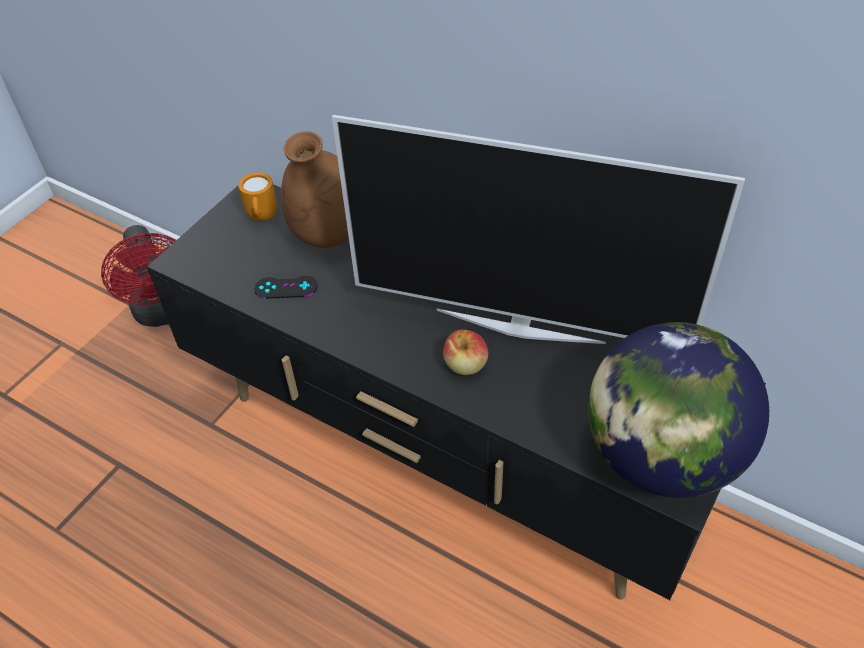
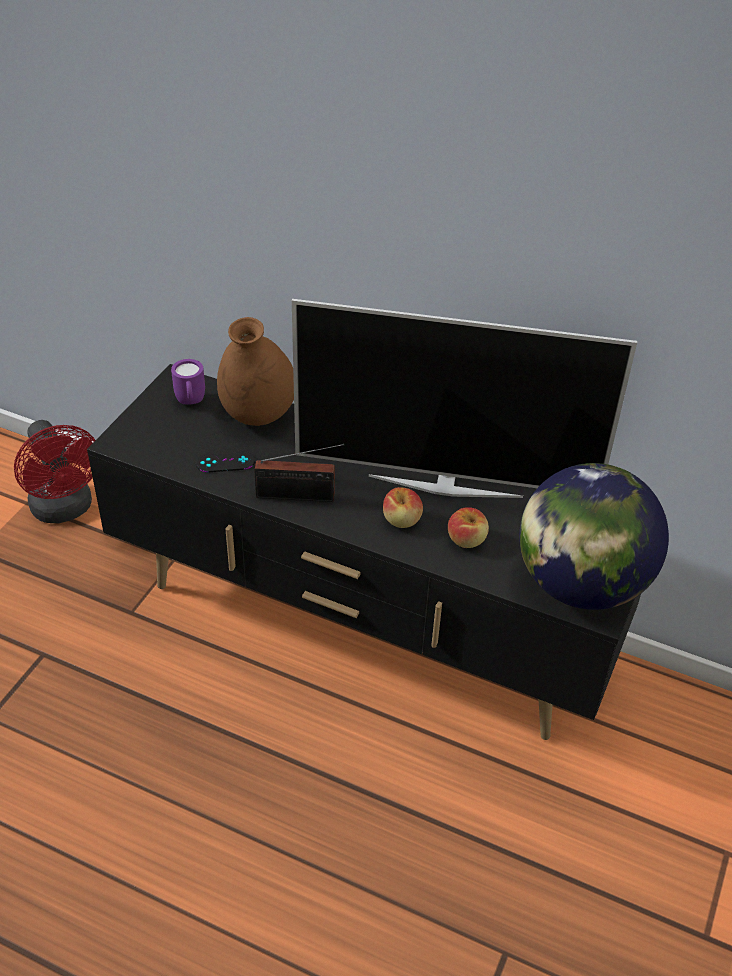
camera: 10 degrees left, 5 degrees down
(262, 219) = (190, 403): orange mug -> purple mug
(358, 331) = (300, 496): none -> radio
(535, 392) = (467, 539): none -> apple

